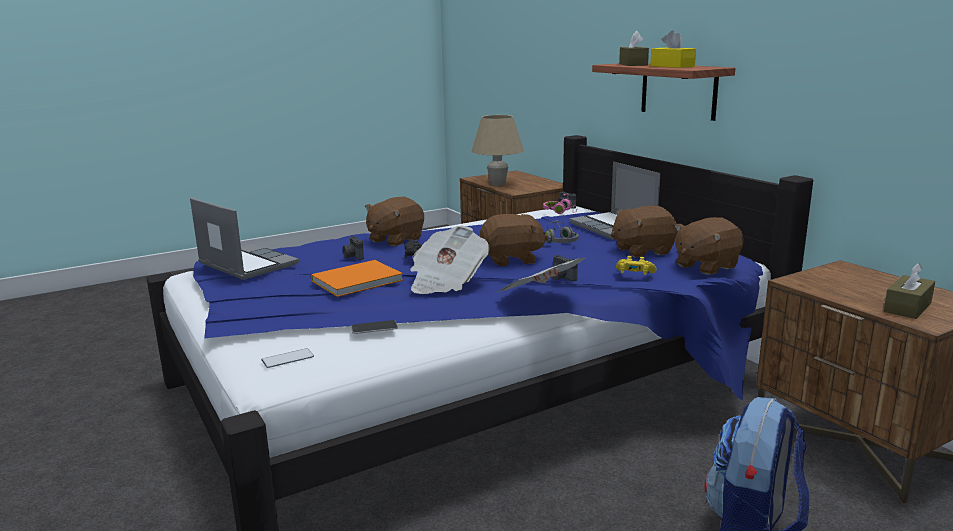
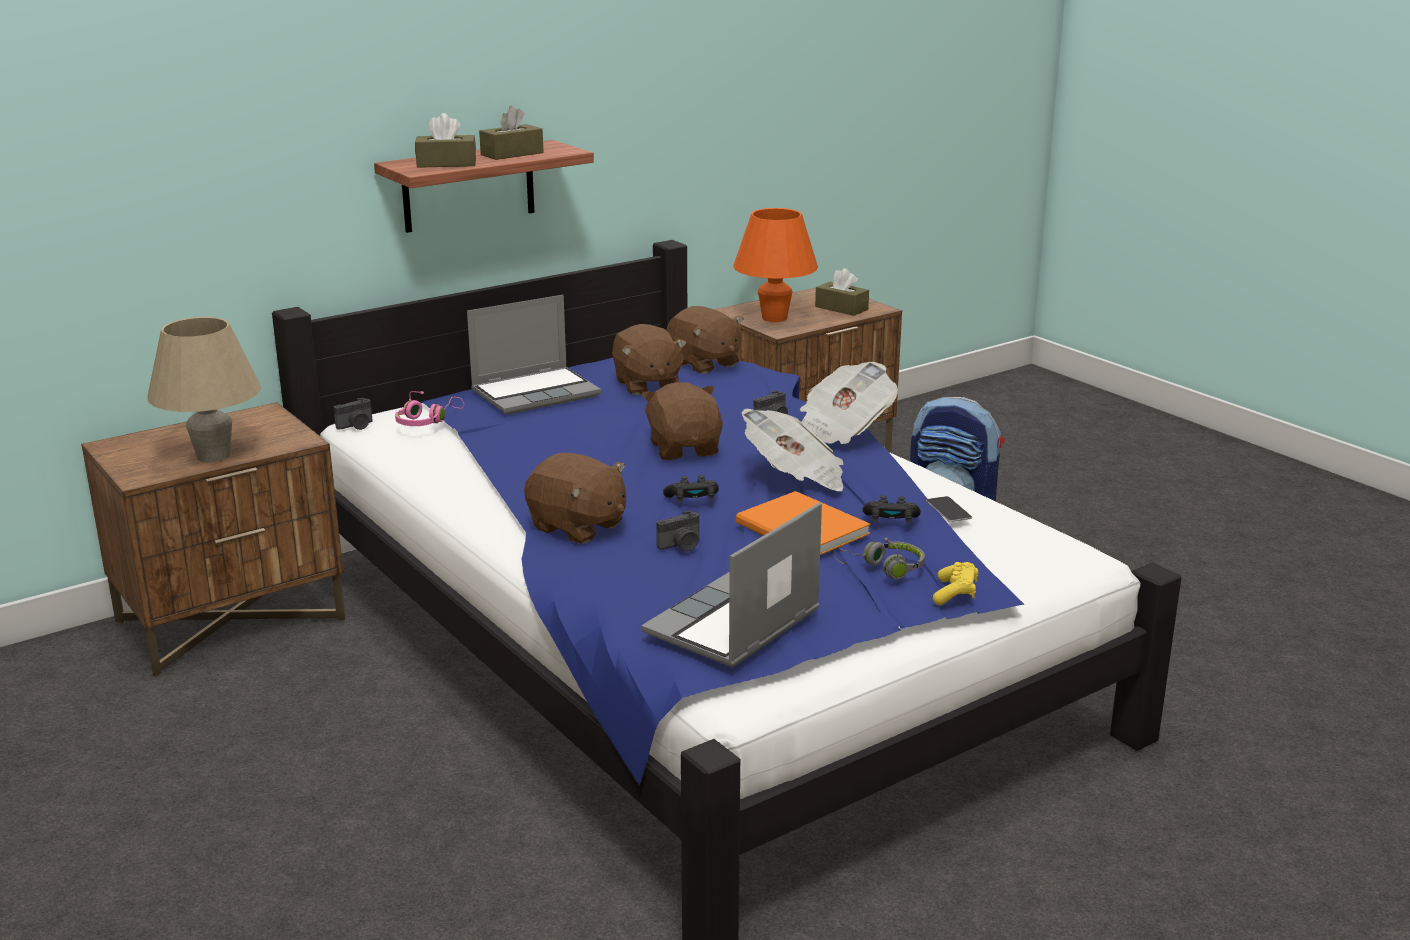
camera: 95 degrees left, 5 degrees up
(287, 358) = (1036, 555): phone -> none
(356, 305) = (891, 521): none -> black game controller
(560, 241) = (610, 419): grey headphones -> grey headphones (883, 568)
(634, 274) = (750, 389): yellow game controller -> yellow game controller (955, 594)
(672, 66) = (512, 154): yellow tissue box -> brown tissue box
(837, 280) = (774, 318): none -> orange table lamp

